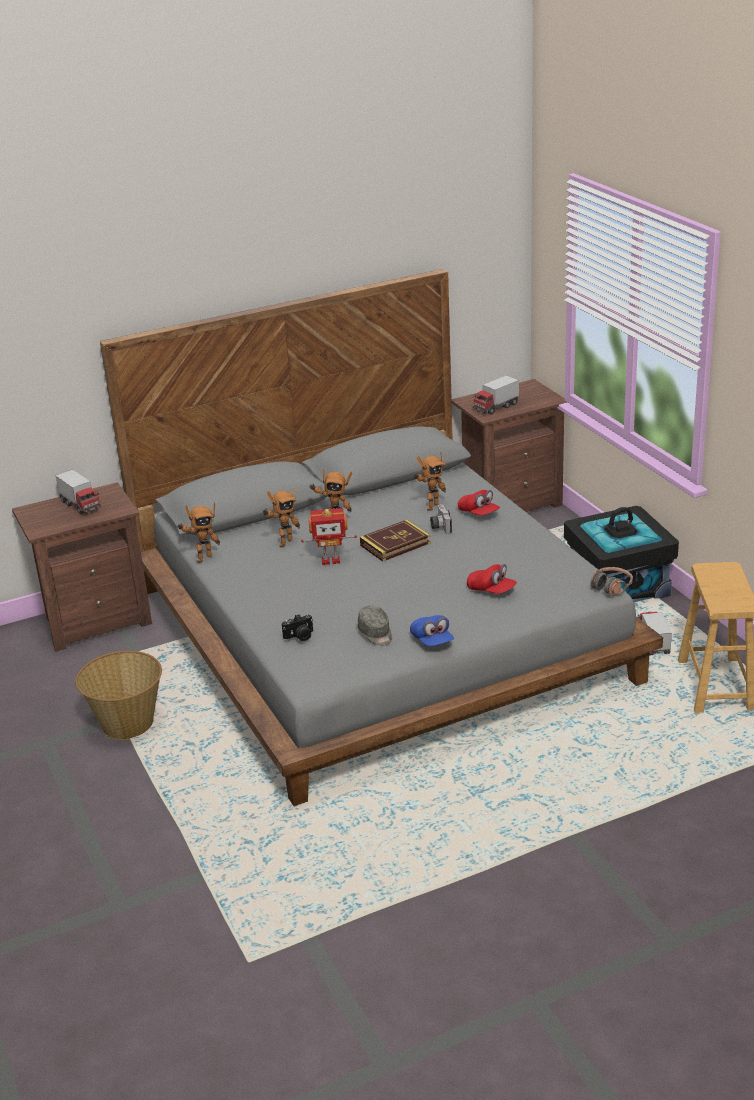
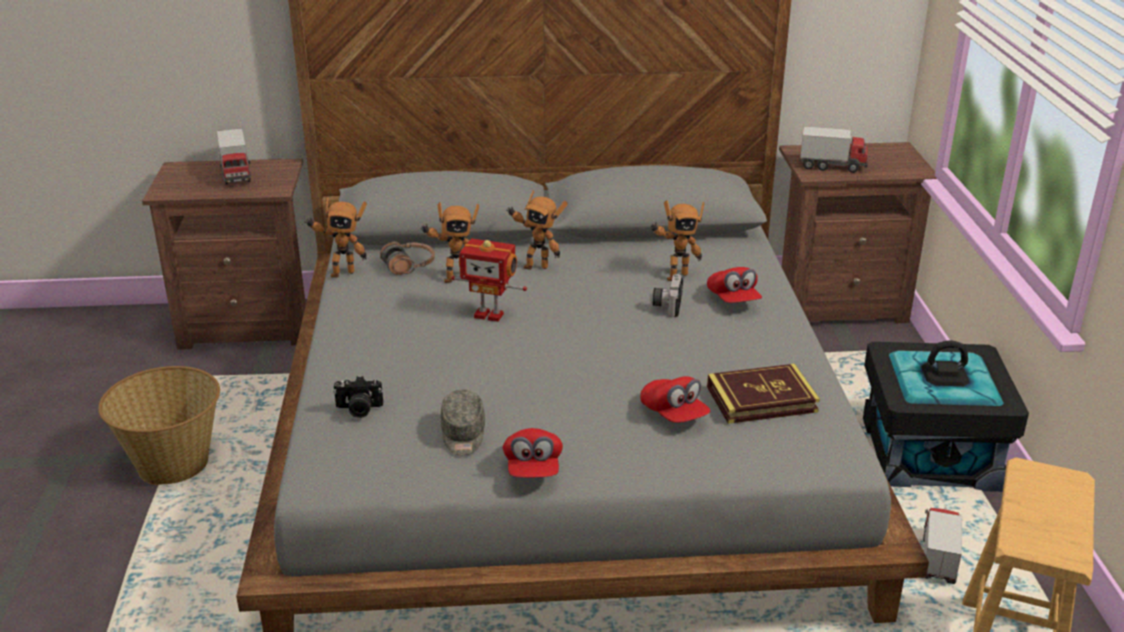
camera: 20 degrees right, 0 degrees up
(395, 544) = (589, 314): book -> book (761, 399)
(432, 641) = (533, 468): blue cap -> red cap
(496, 407) = (832, 166): toy truck -> toy truck turned 150 degrees counterclockwise
(611, 586) = (861, 458): headphones -> headphones (409, 266)

